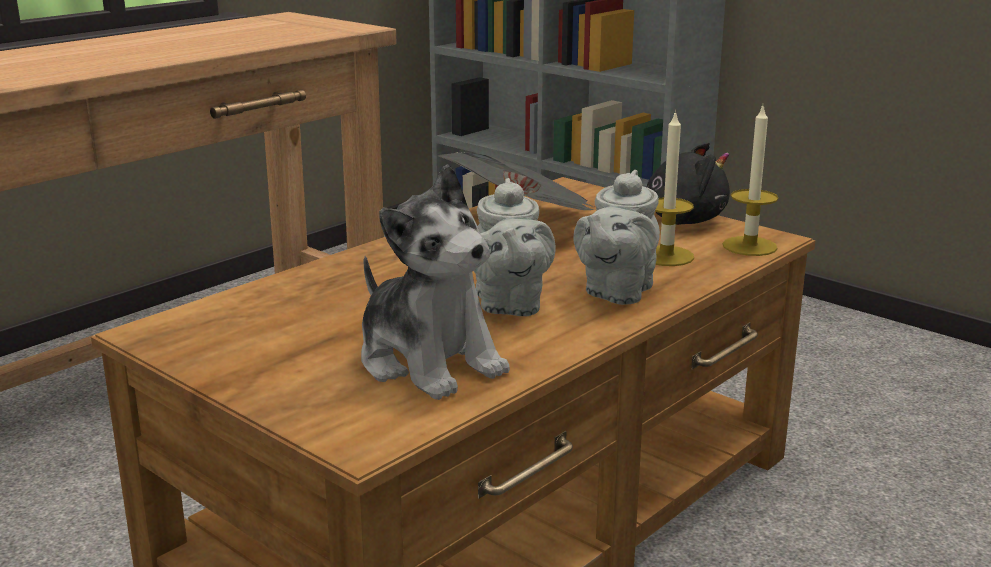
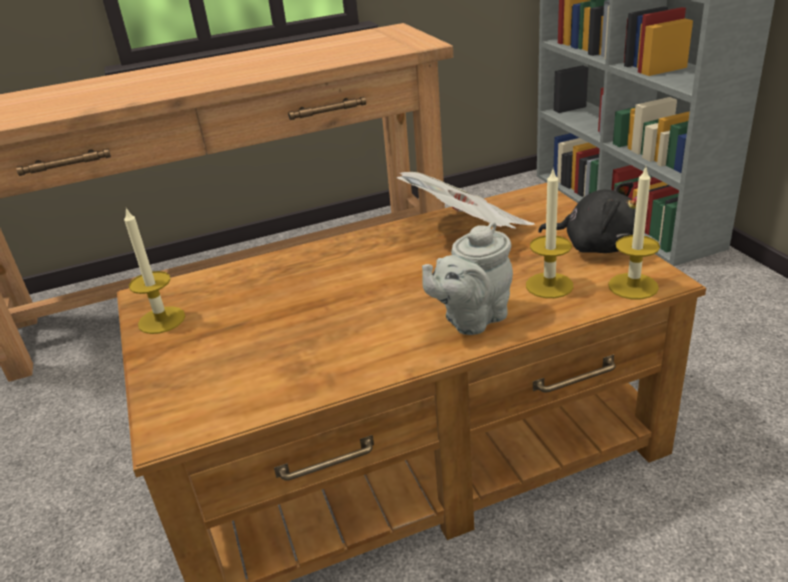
camera: 30 degrees right, 10 degrees up
(210, 350) = (161, 320): none -> candle
(429, 362) = (276, 363): plush toy -> none
(509, 305) = (380, 317): grey teapot -> none

